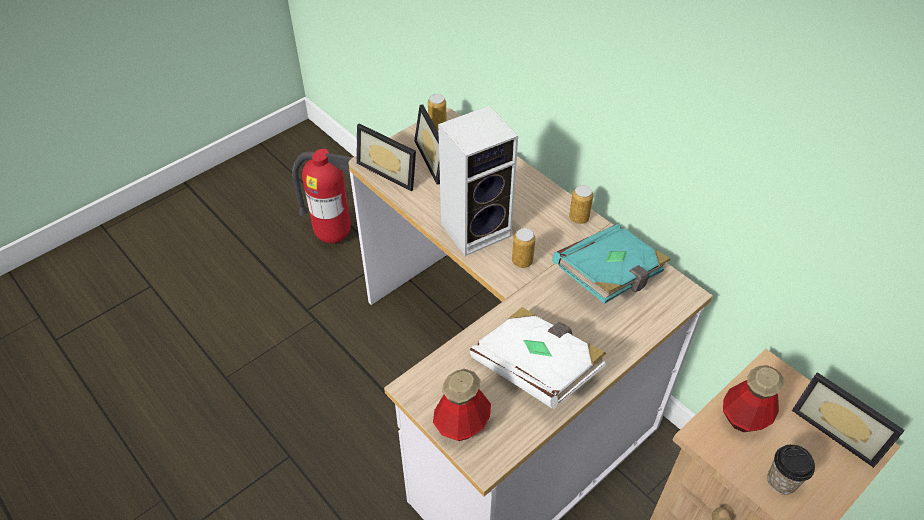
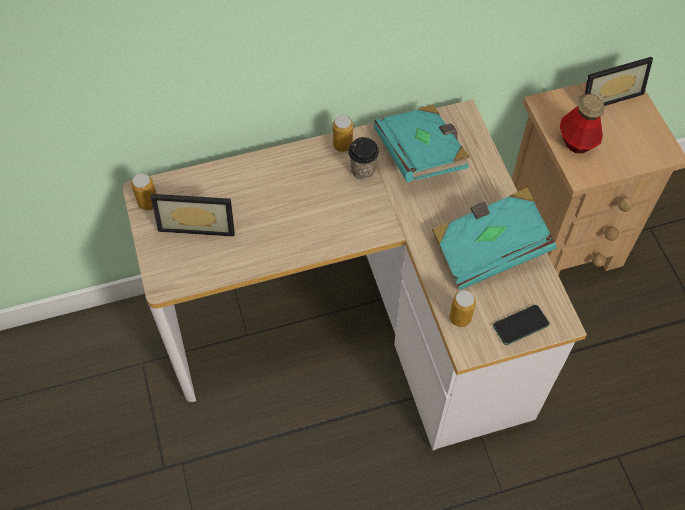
camera: 65 degrees left, 10 degrees up
(334, 236) = (77, 404): fire extinguisher -> none
(391, 170) = (188, 268): picture frame -> none
(462, 424) = (520, 325): bottle -> phone
(477, 228) = (311, 226): speaker -> none
(522, 261) = (370, 209): can -> can (460, 318)
(536, 368) = (489, 249): white book -> turquoise book
(781, 481) = (634, 149): cup -> cup (363, 170)

